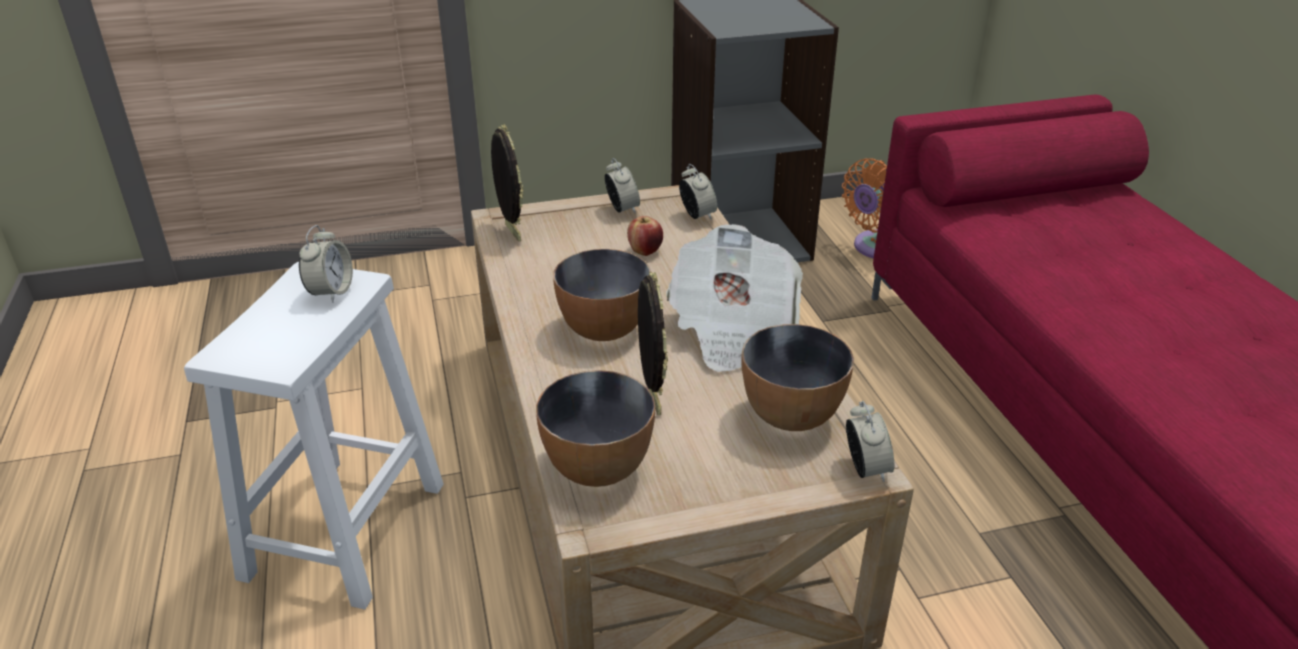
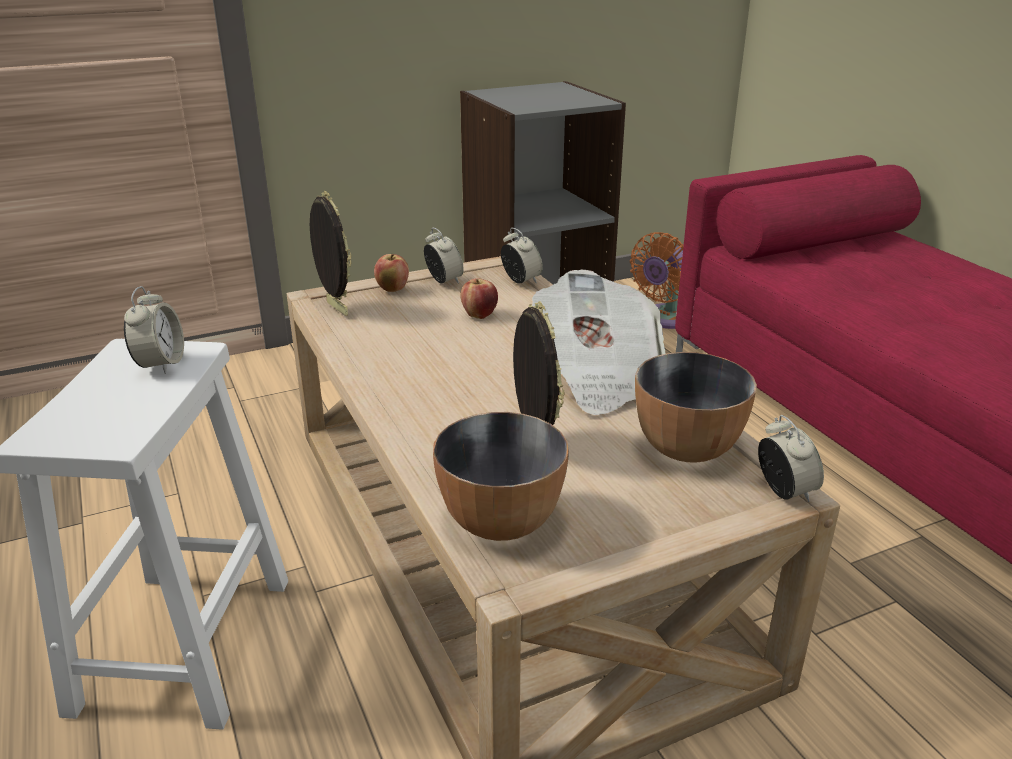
camera: 10 degrees left, 5 degrees down
(570, 215) = (392, 289): none -> apple
(603, 330) = (460, 388): bowl -> none

